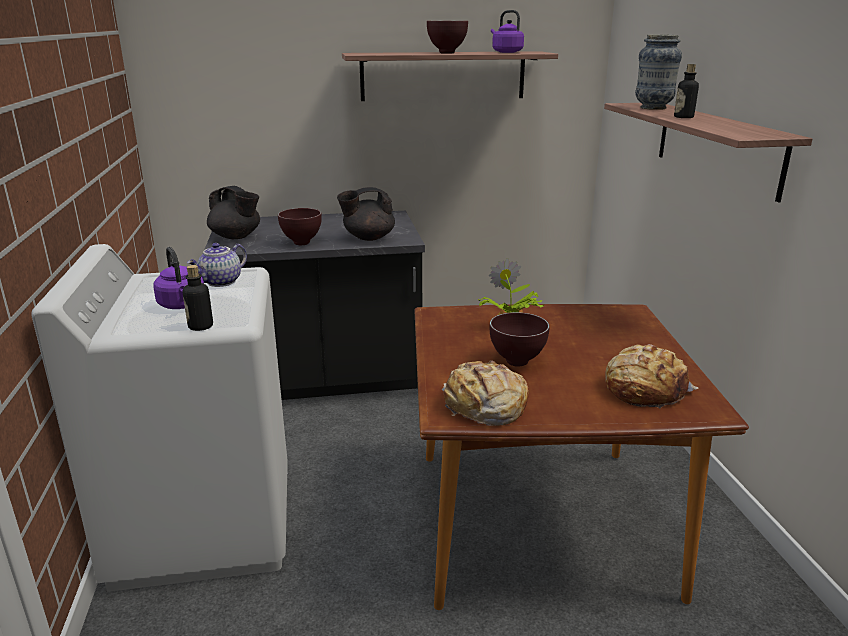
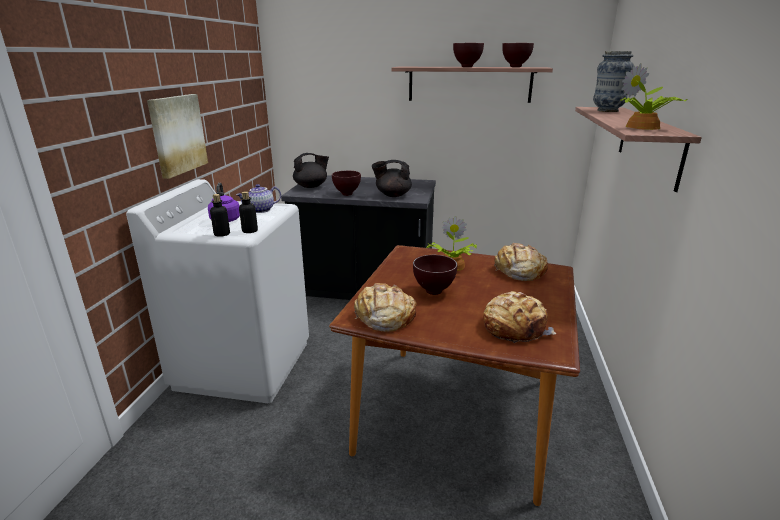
camera: 20 degrees right, 0 degrees up
(60, 175) = (177, 134): none -> picture
(236, 237) = (311, 186): black teapot -> black teapot turned 75 degrees counterclockwise
(506, 52) = (515, 67): purple kettle -> brown bowl
(593, 319) = (518, 271): none -> bread
(683, 117) = (617, 117): bottle -> bottle (250, 231)
(736, 129) = (643, 127): none -> potted plant

